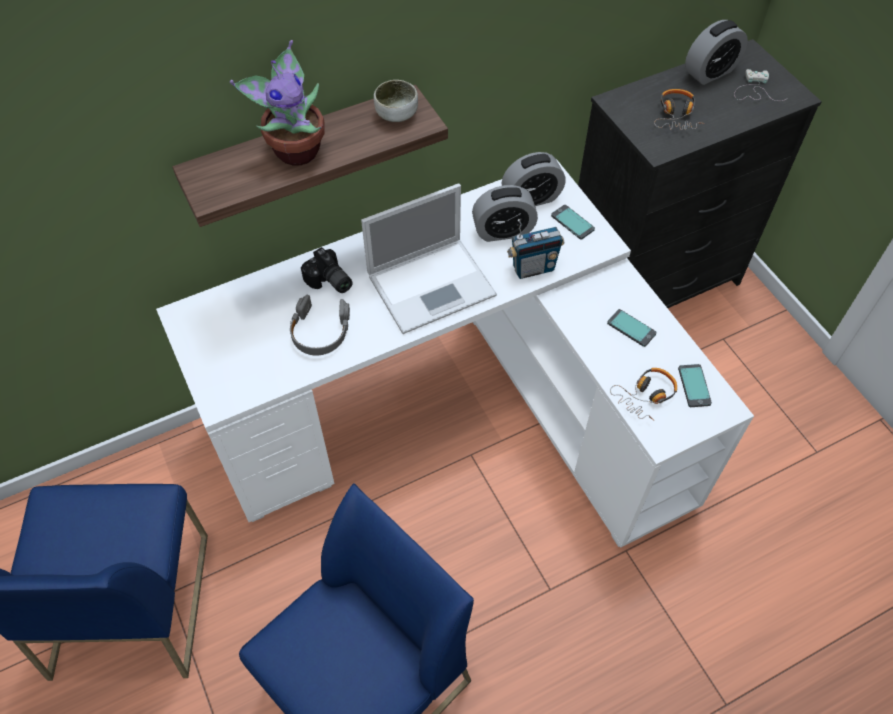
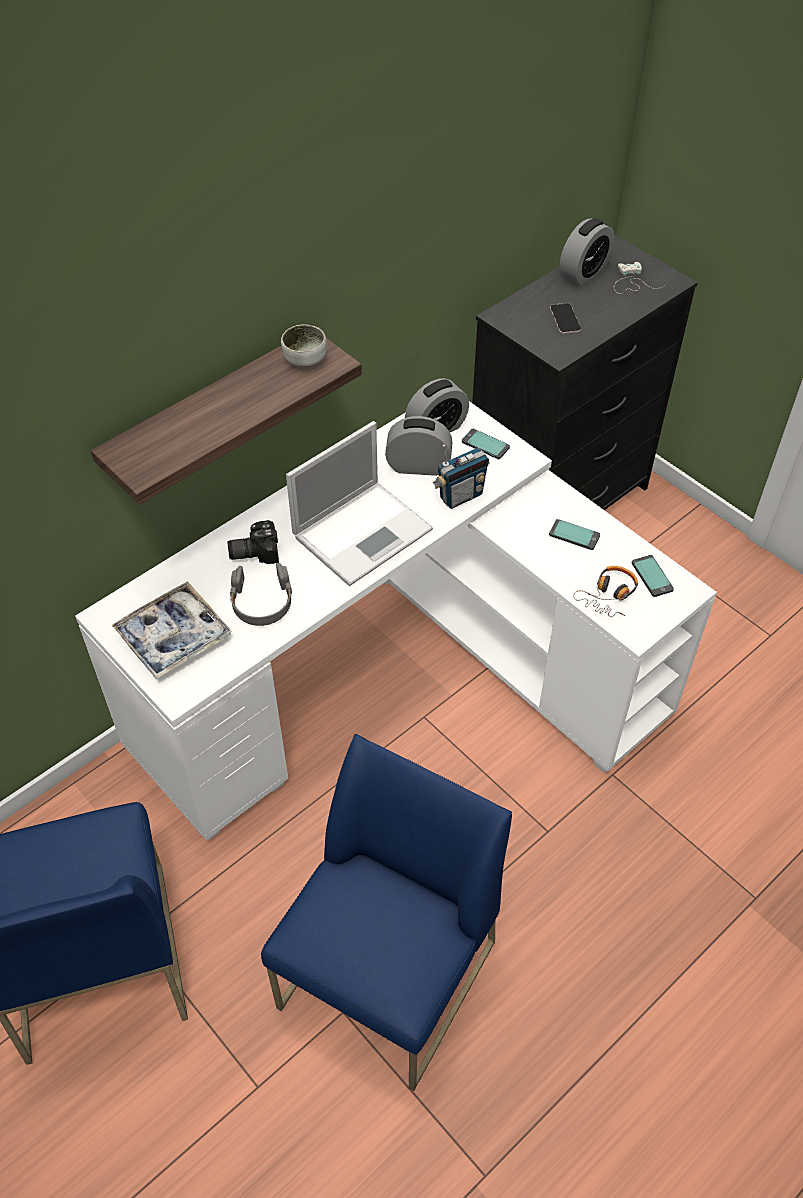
camera: 15 degrees left, 5 degrees down
(232, 348) = (173, 637): none -> tray
(295, 149) = (214, 410): potted plant -> none
(329, 282) = (254, 551): camera -> camera turned 135 degrees clockwise
(503, 231) = (418, 466): alarm clock -> alarm clock turned 150 degrees counterclockwise
(676, 115) = (565, 319): headphones -> phone

